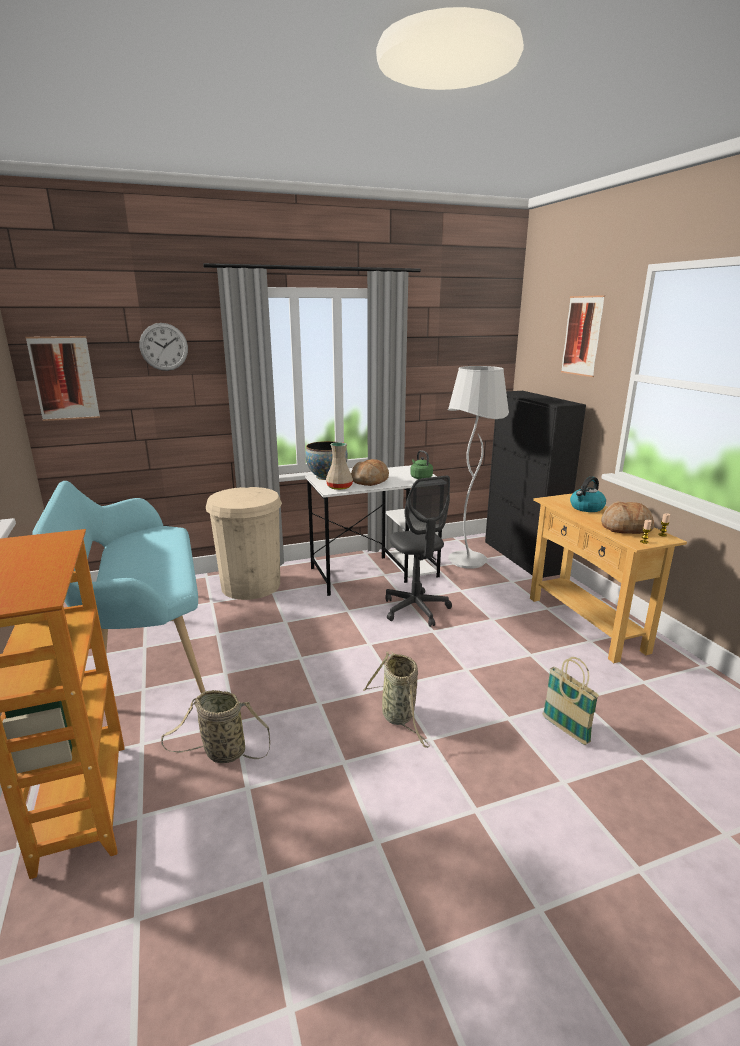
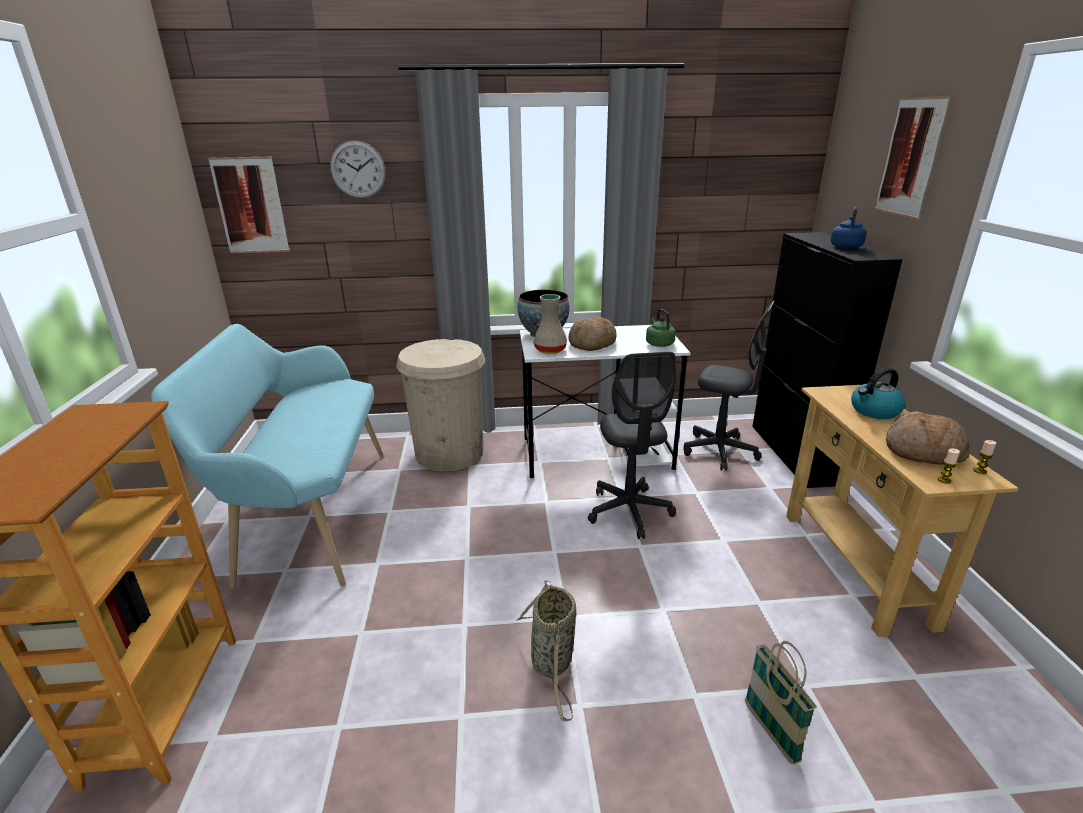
camera: 15 degrees right, 5 degrees up
(221, 752) = (330, 671): basket -> none
(467, 561) = (720, 451): white floor lamp -> grey office chair
(545, 398) = (846, 246): none -> blue kettle

